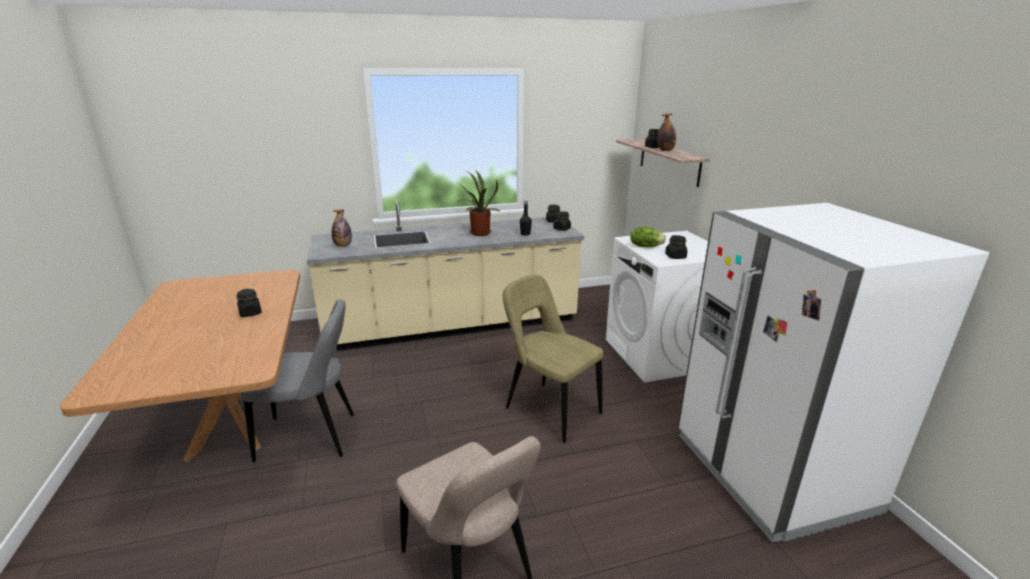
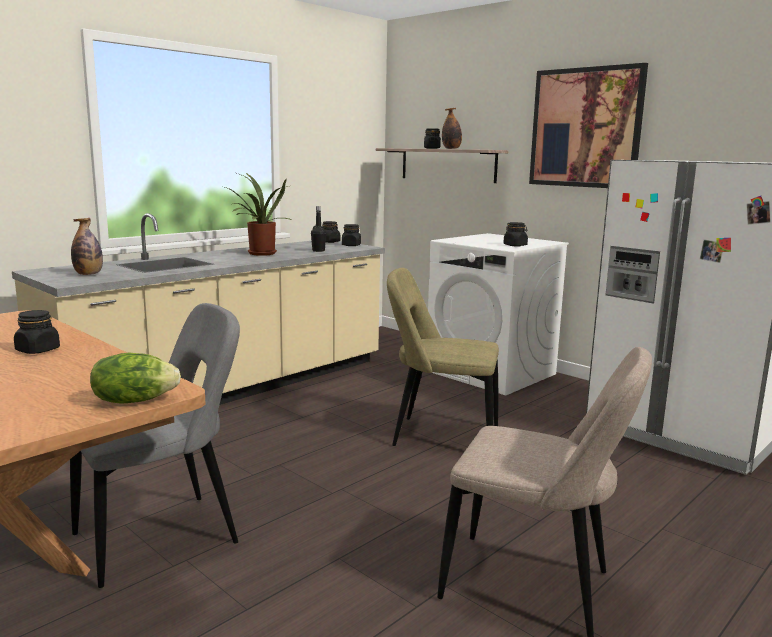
camera: 30 degrees left, 10 degrees down
(645, 246) = (474, 242): lettuce -> lettuce (134, 400)
(768, 151) = (585, 128): none -> picture

